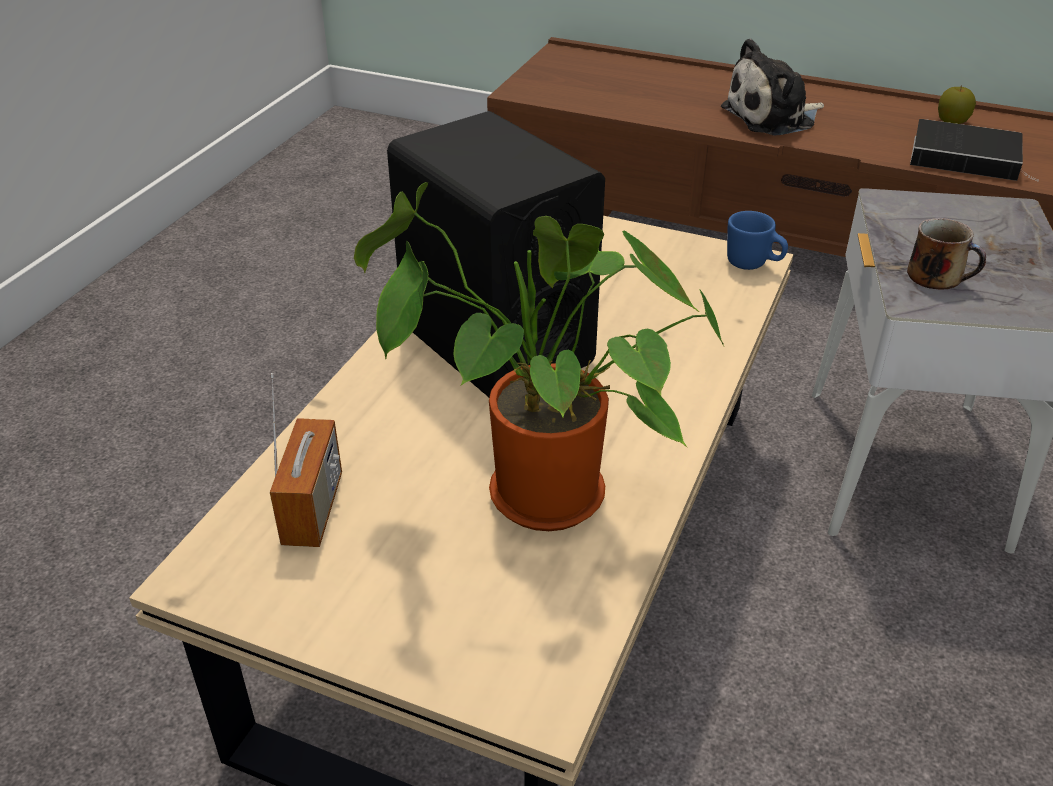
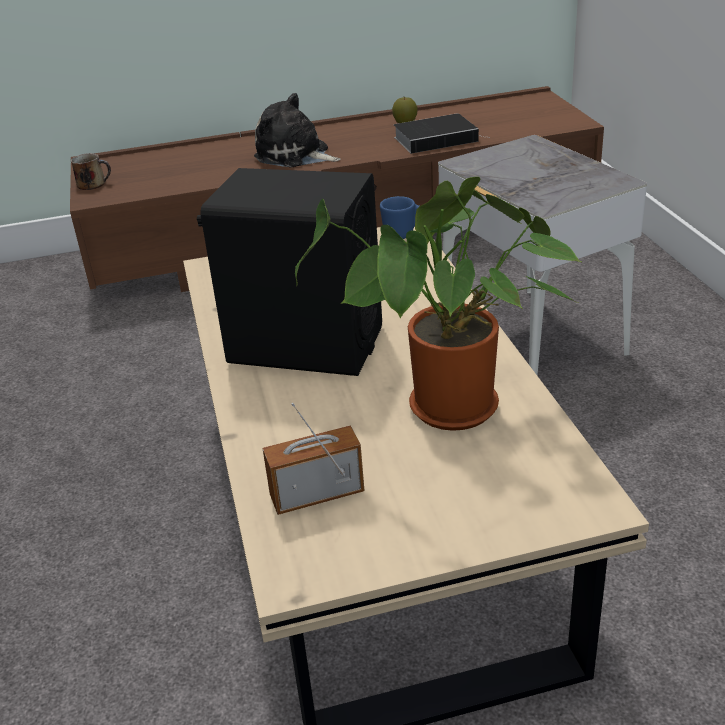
camera: 35 degrees left, 5 degrees down
(313, 509) = (317, 494): radio -> radio turned 75 degrees counterclockwise
(773, 117) = (295, 155): plush toy -> plush toy turned 90 degrees clockwise
(938, 276) = (539, 189): mug -> mug (93, 184)

